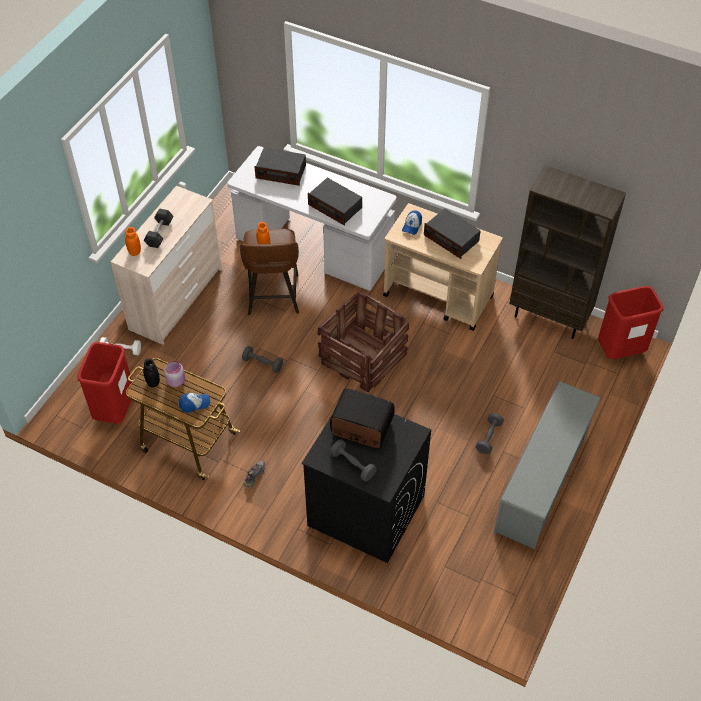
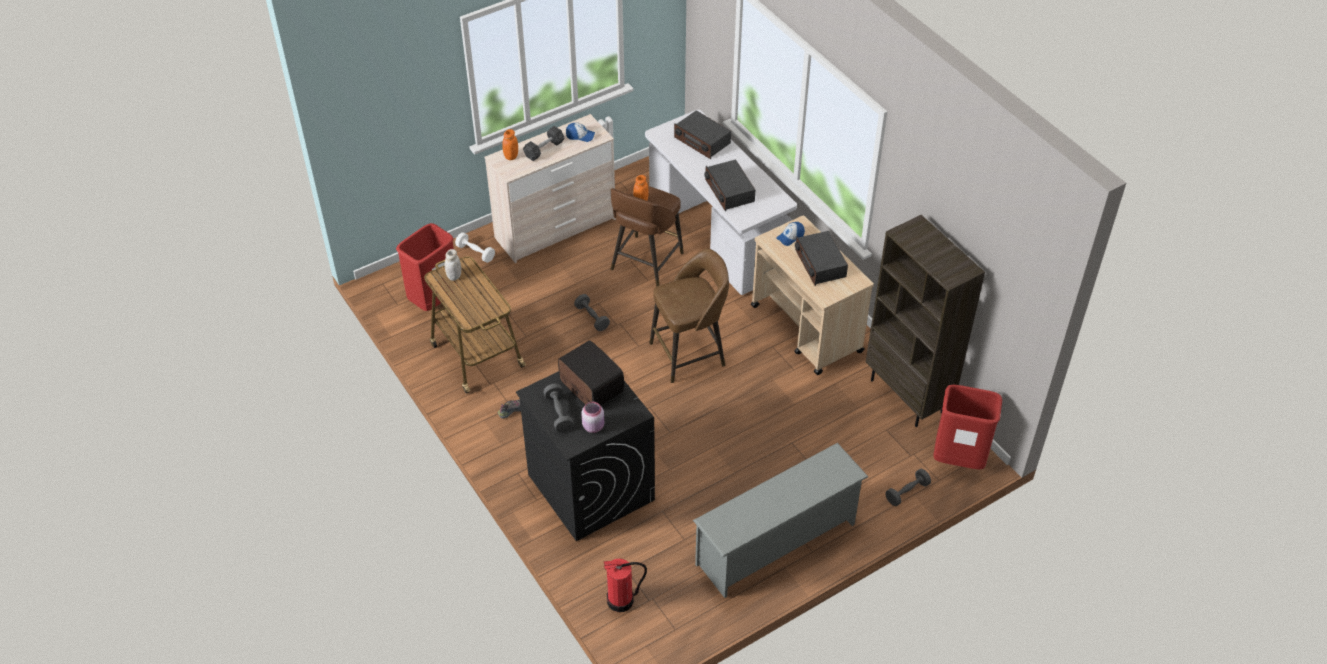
camera: 30 degrees right, 5 degrees down
(153, 382) = (454, 276): black jar -> white jar
(176, 381) = (474, 283): pink jar -> pink jar (594, 426)
(194, 404) = (475, 309): cap -> cap (580, 136)
(363, 358) = (689, 354): crate -> brown stool
(459, 594) = (621, 600): none -> fire extinguisher
(489, 437) = (757, 478): grey dumbbell -> grey dumbbell (907, 492)

